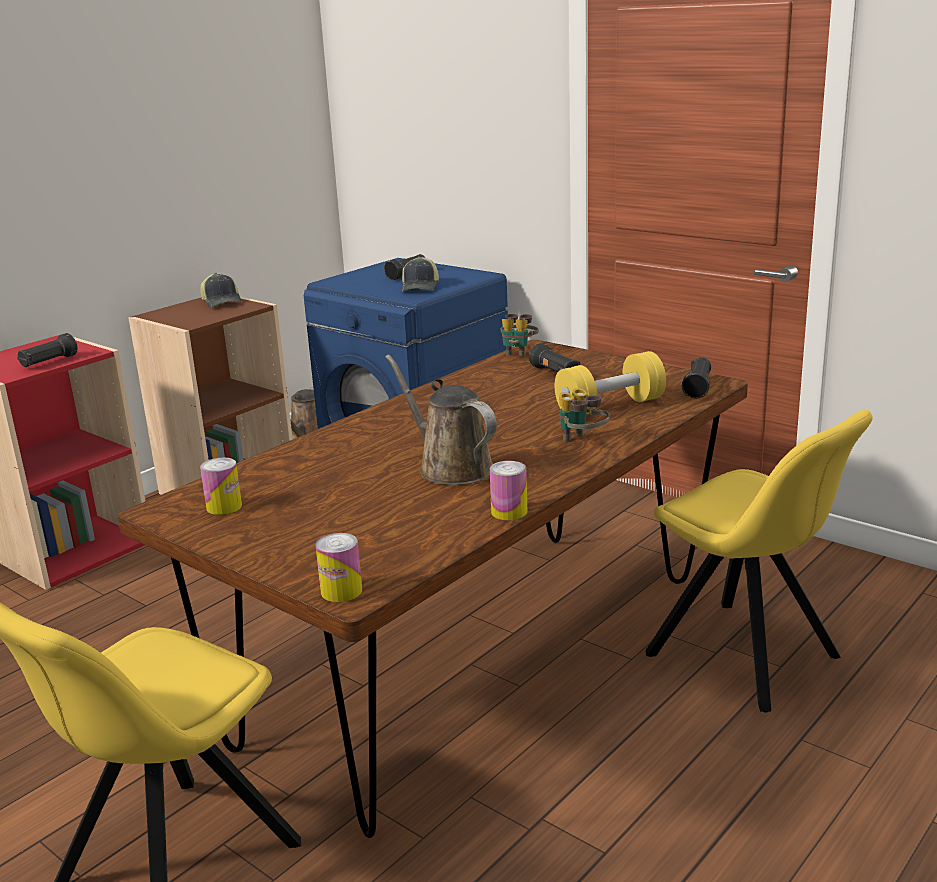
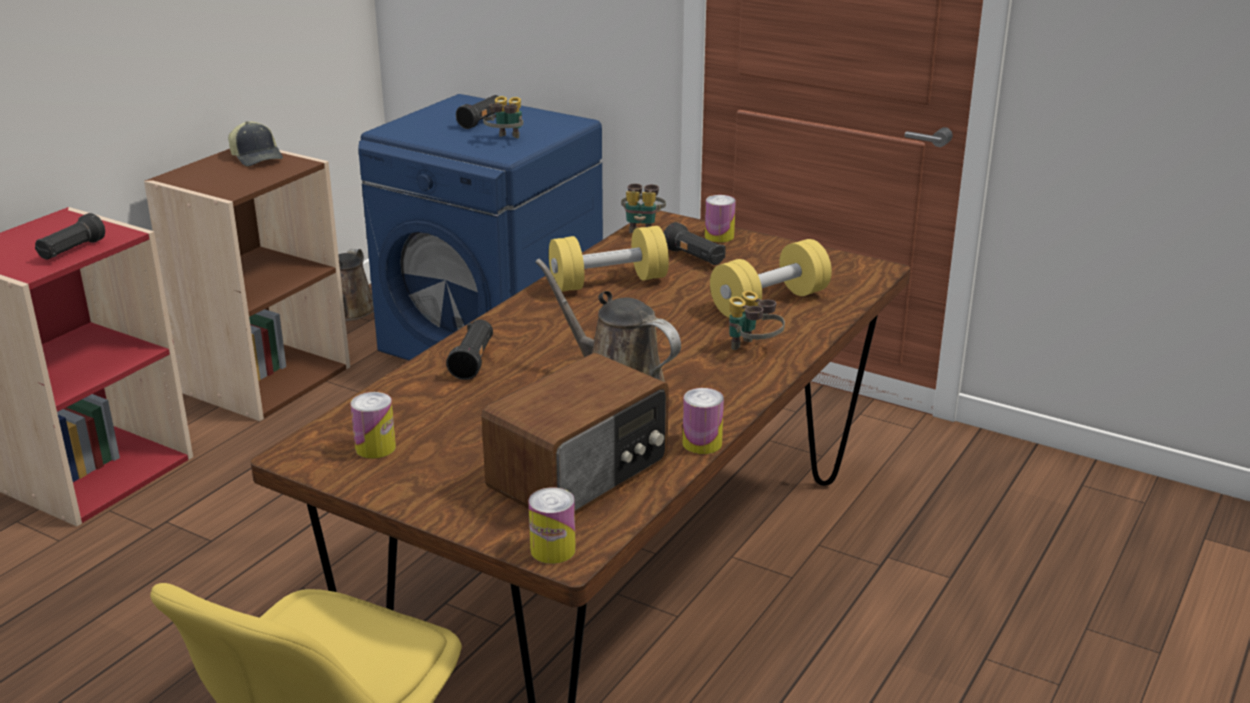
camera: 10 degrees left, 5 degrees up
(391, 532) = (581, 474): none -> radio
(421, 287) = (506, 140): cap -> binoculars
(473, 390) = (608, 282): none -> yellow dumbbell
(583, 358) = (719, 236): none -> can
(698, 388) = (858, 276): black flashlight -> black flashlight (473, 361)
(744, 655) = (910, 567): yellow chair -> none

